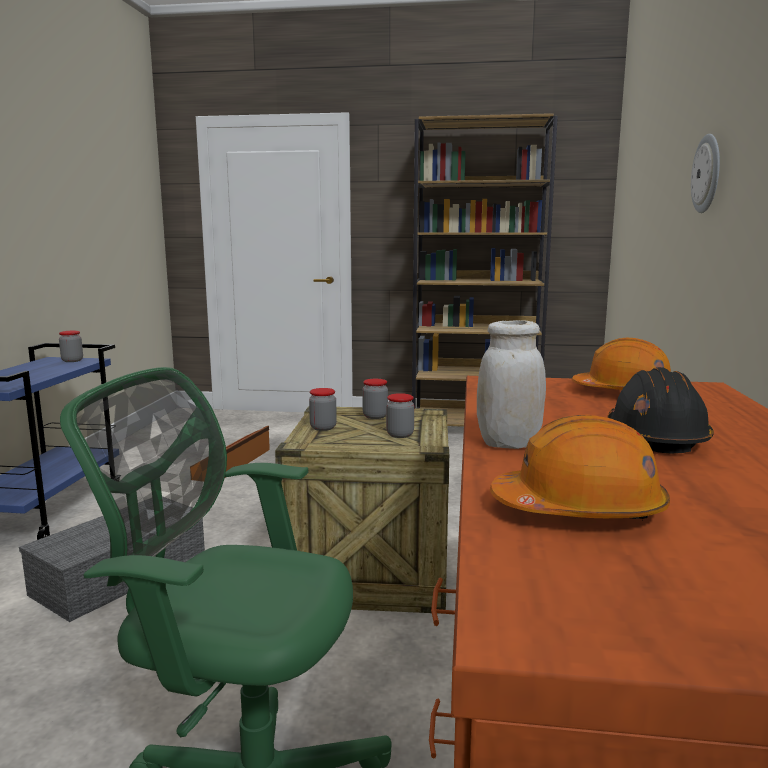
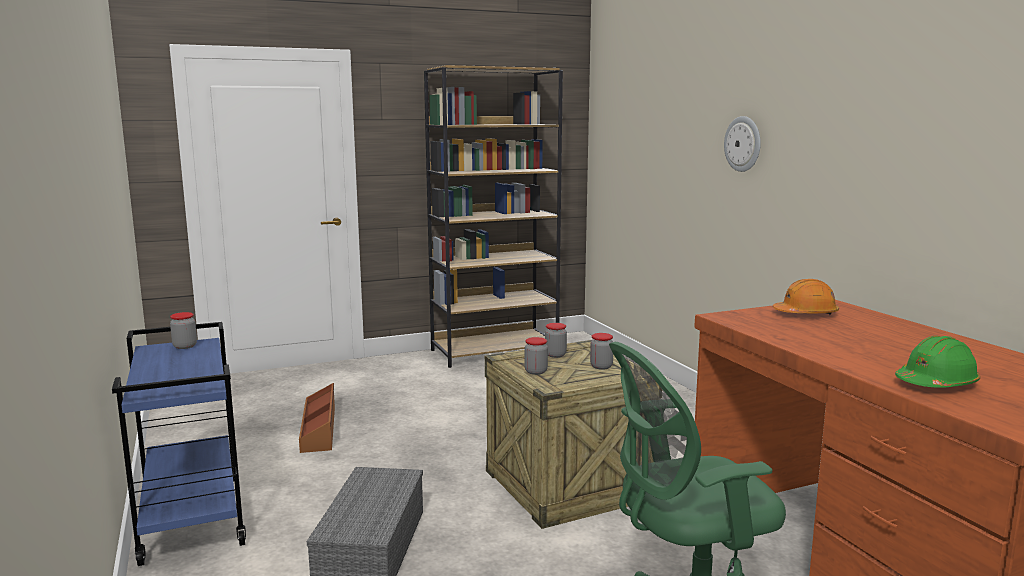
camera: 30 degrees left, 0 degrees up
(508, 444) = (835, 357): white jar -> none
(579, 509) = (936, 383): orange hard hat -> green hard hat
(655, 438) = (882, 341): black hard hat -> none

